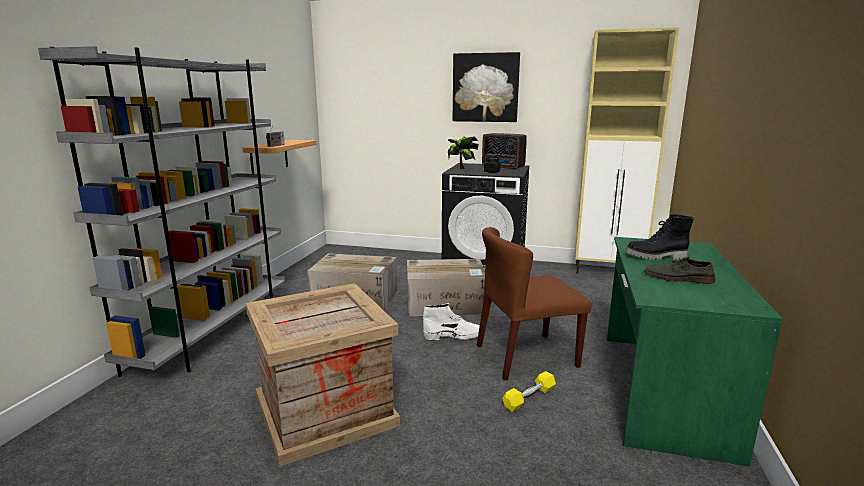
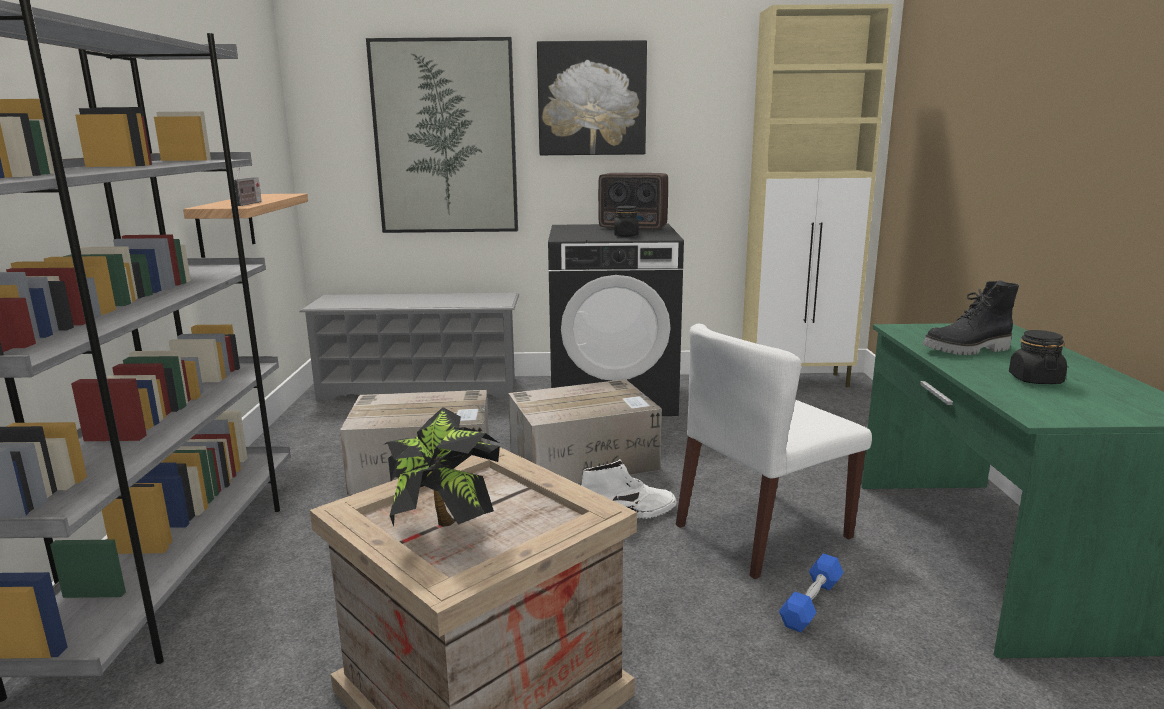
camera: 15 degrees left, 0 degrees up
(377, 254) = (420, 389): none -> grey shoe rack
(400, 109) = (445, 138): none -> picture
(461, 169) = (571, 234): potted plant -> potted plant (443, 532)
(525, 356) = (762, 532): brown chair -> white chair
(529, 398) = (811, 603): yellow dumbbell -> blue dumbbell
(678, 278) = (1035, 379): grey shoe -> black jar

